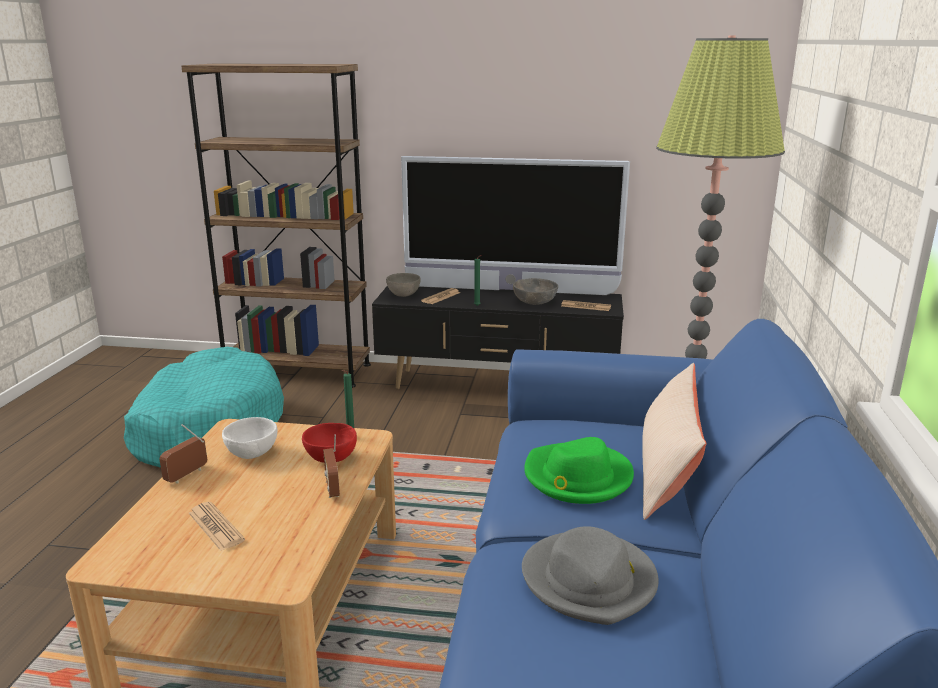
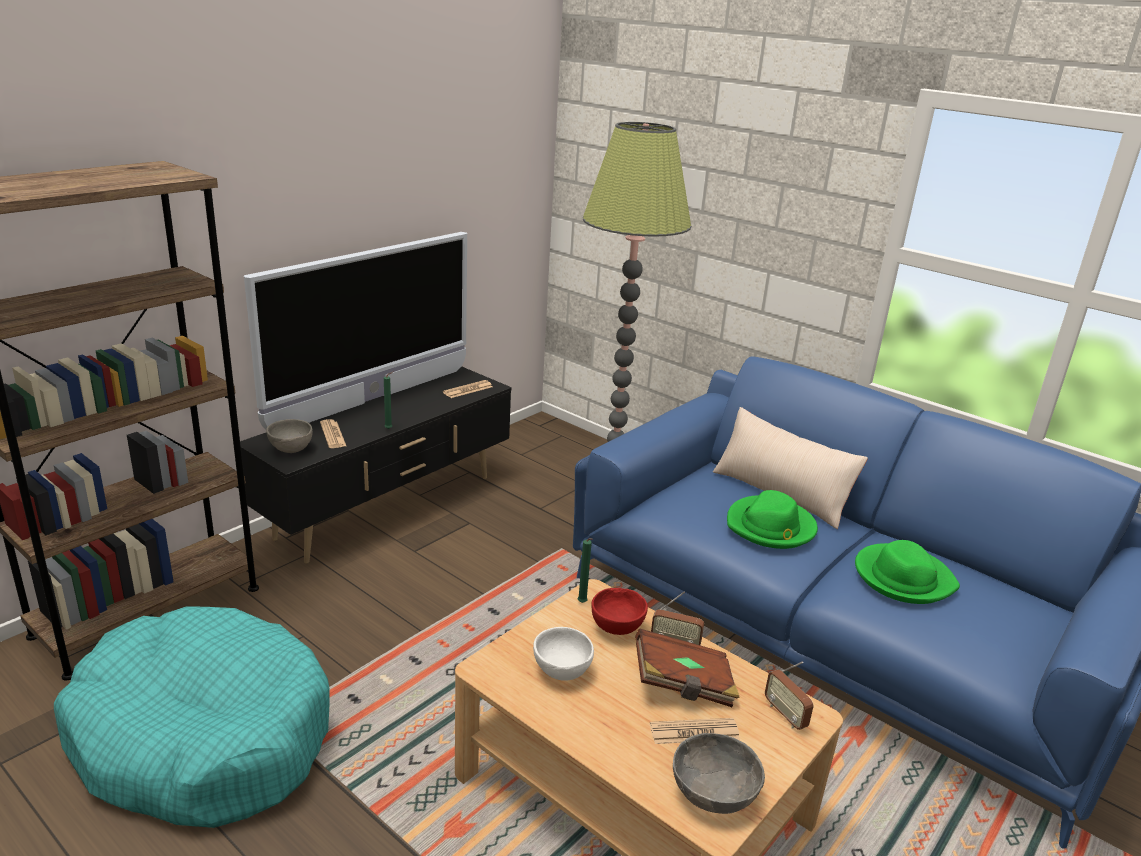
camera: 60 degrees left, 5 degrees up
(187, 475) = (572, 727): radio -> radio (785, 715)
(276, 506) = (683, 685): none -> brown book
(534, 302) = (422, 403): grey bowl -> grey bowl (713, 792)
(590, 581) = (903, 577): grey hat -> green hat

